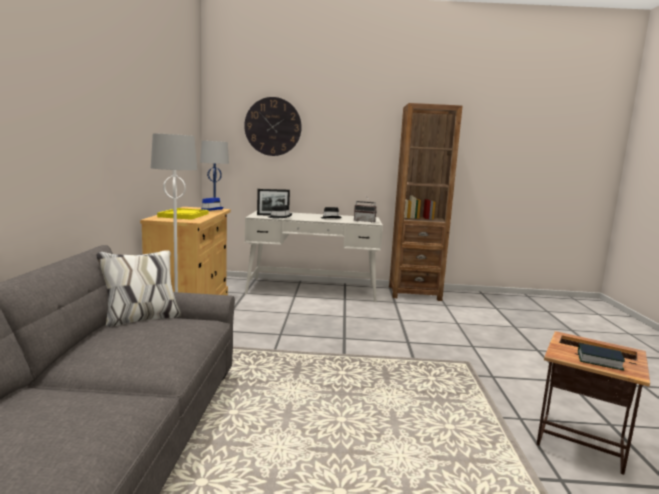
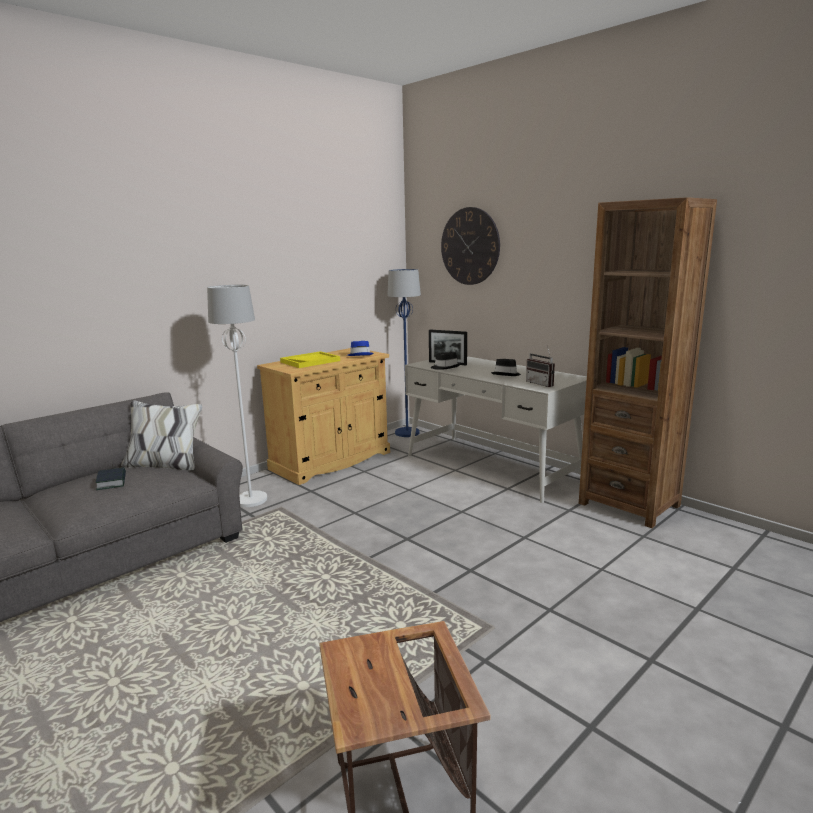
camera: 45 degrees right, 5 degrees up
(599, 360) = (365, 684): book -> book (112, 482)

